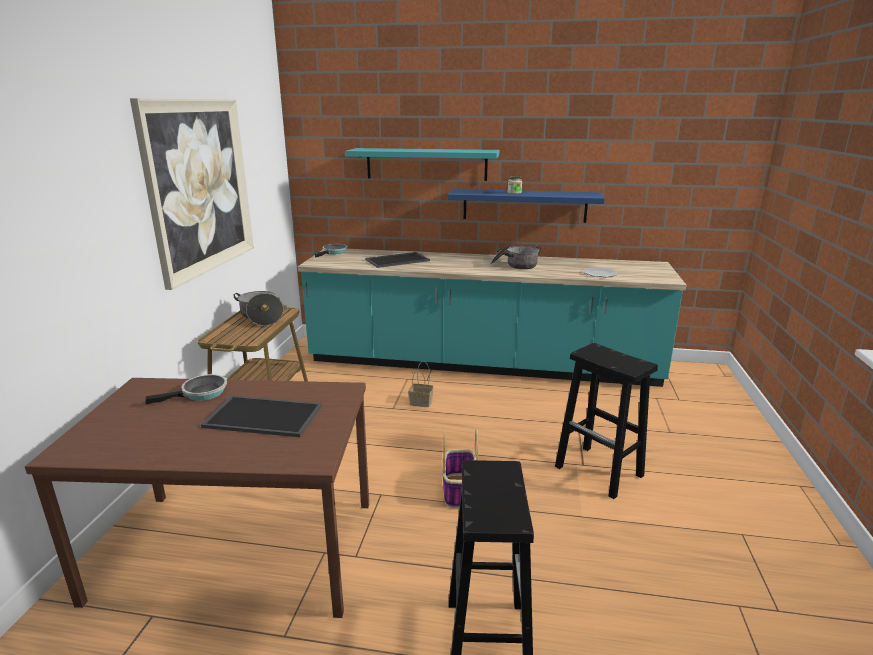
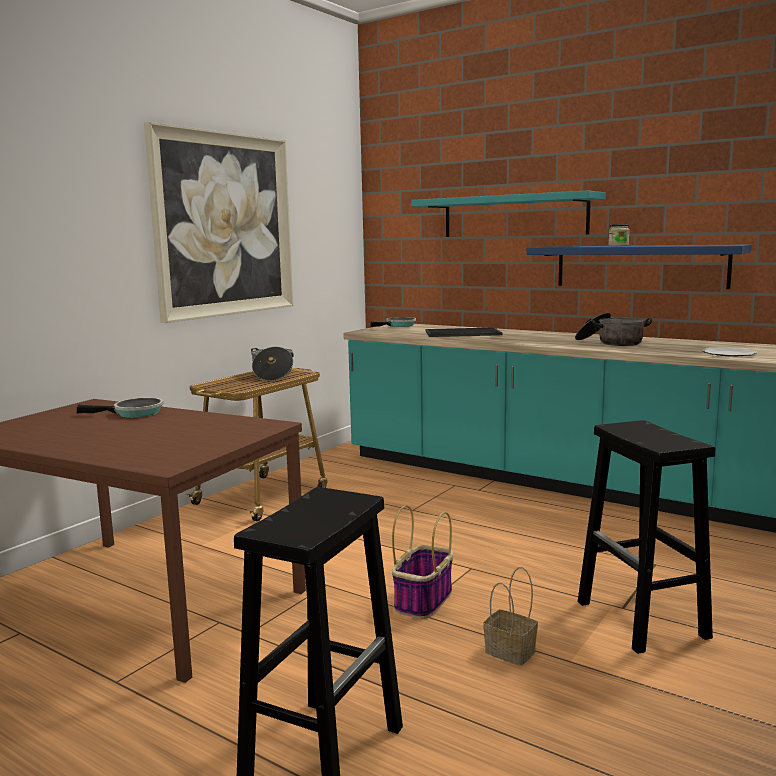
camera: 25 degrees right, 10 degrees down
(265, 415) = (168, 432): tray -> none
(422, 402) = (453, 509): basket -> basket (512, 652)

